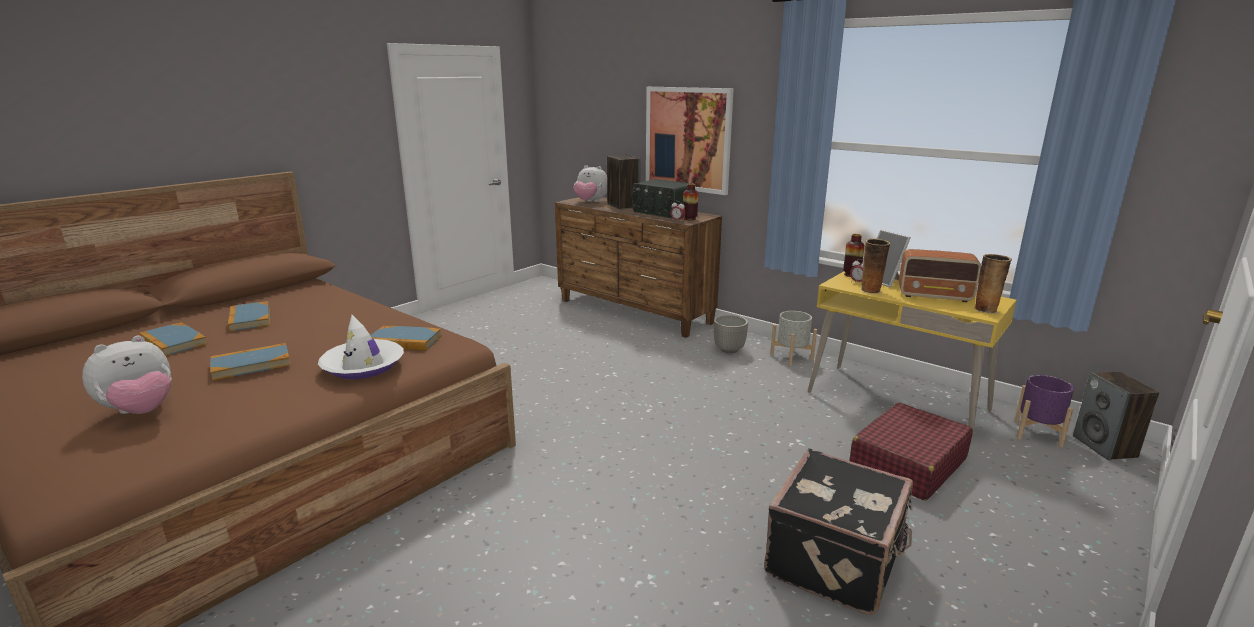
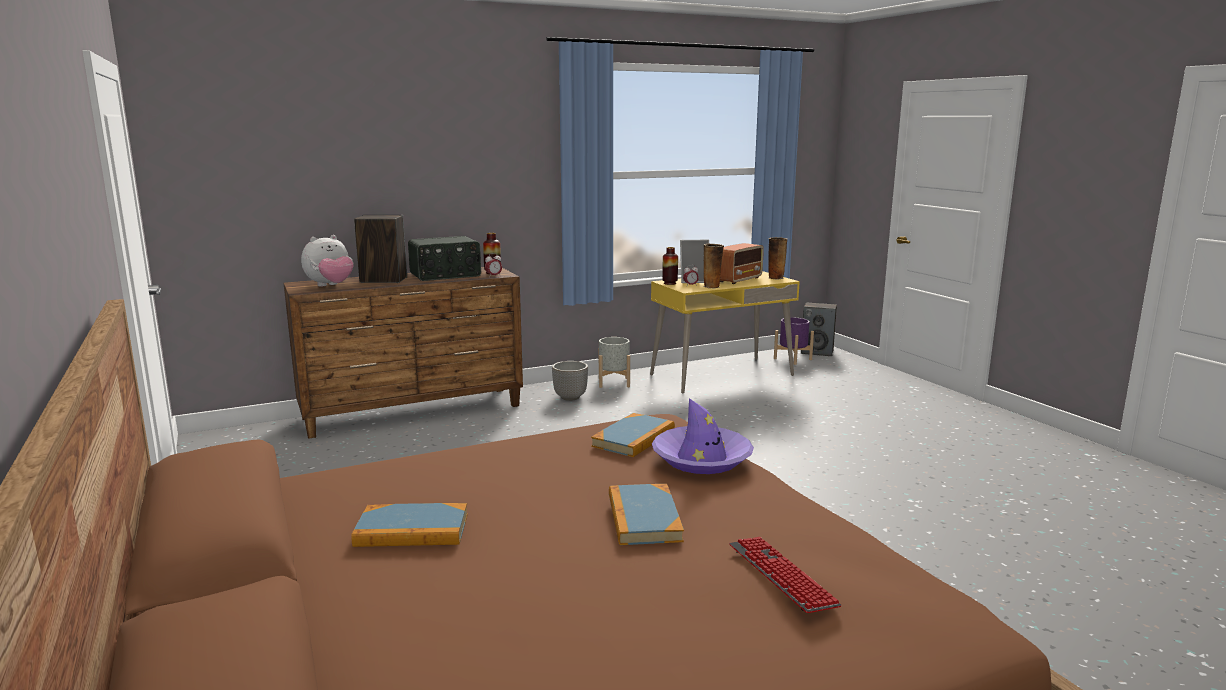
camera: 65 degrees left, 5 degrees down
(140, 411) = (781, 576): plush toy -> keyboard
(173, 342) = (475, 584): book -> none
(363, 366) = (702, 458): white hat -> purple hat
(688, 139) = (443, 186): picture -> none
(837, 561) = (908, 443): black suitcase -> none
(907, 464) = (807, 396): red suitcase -> none

